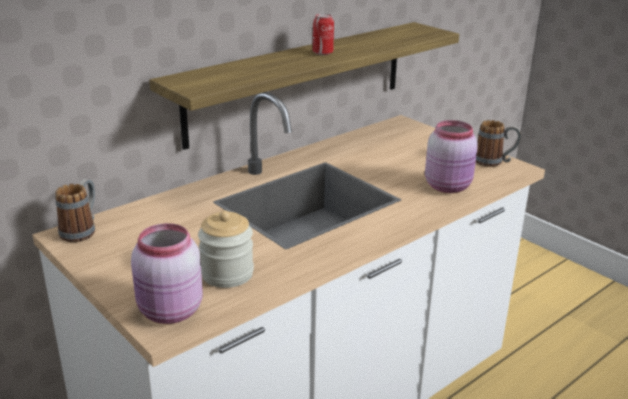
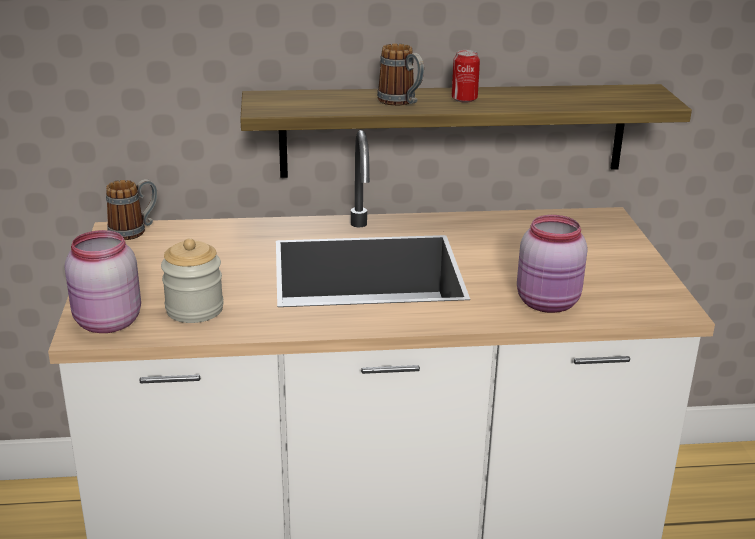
camera: 35 degrees right, 0 degrees up
(494, 162) = (656, 295): mug -> mug (401, 102)

